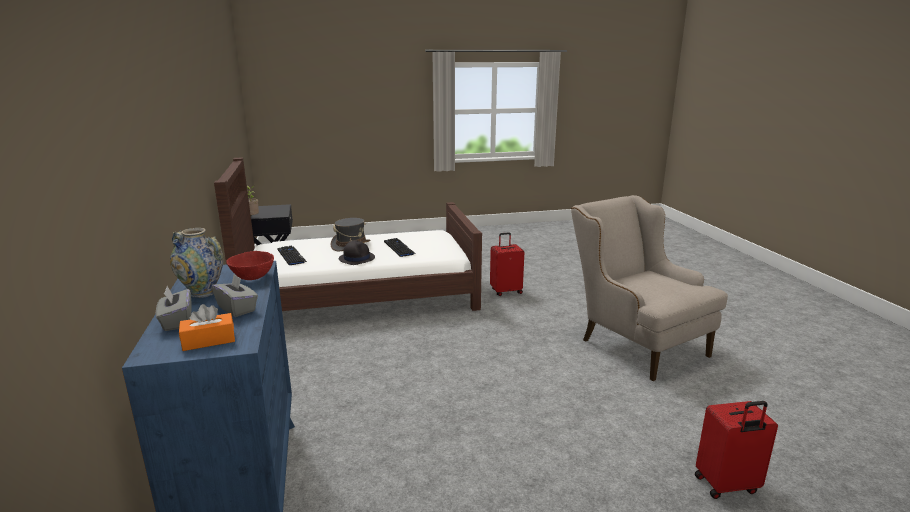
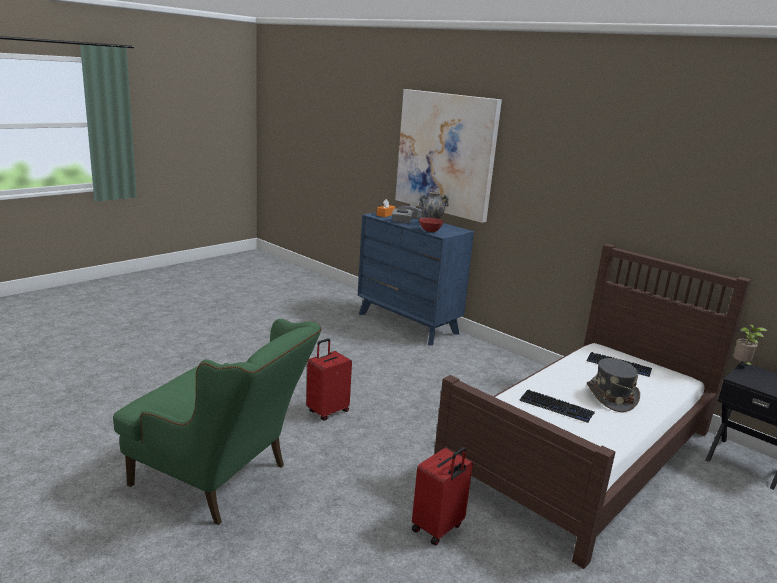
camera: 145 degrees right, 0 degrees up
(122, 160) = (446, 153): none -> picture
(356, 258) = (561, 379): black hat -> none
(635, 342) = (221, 480): beige armchair -> green armchair
(727, 485) = (153, 375): red suitcase -> red suitcase (327, 411)

